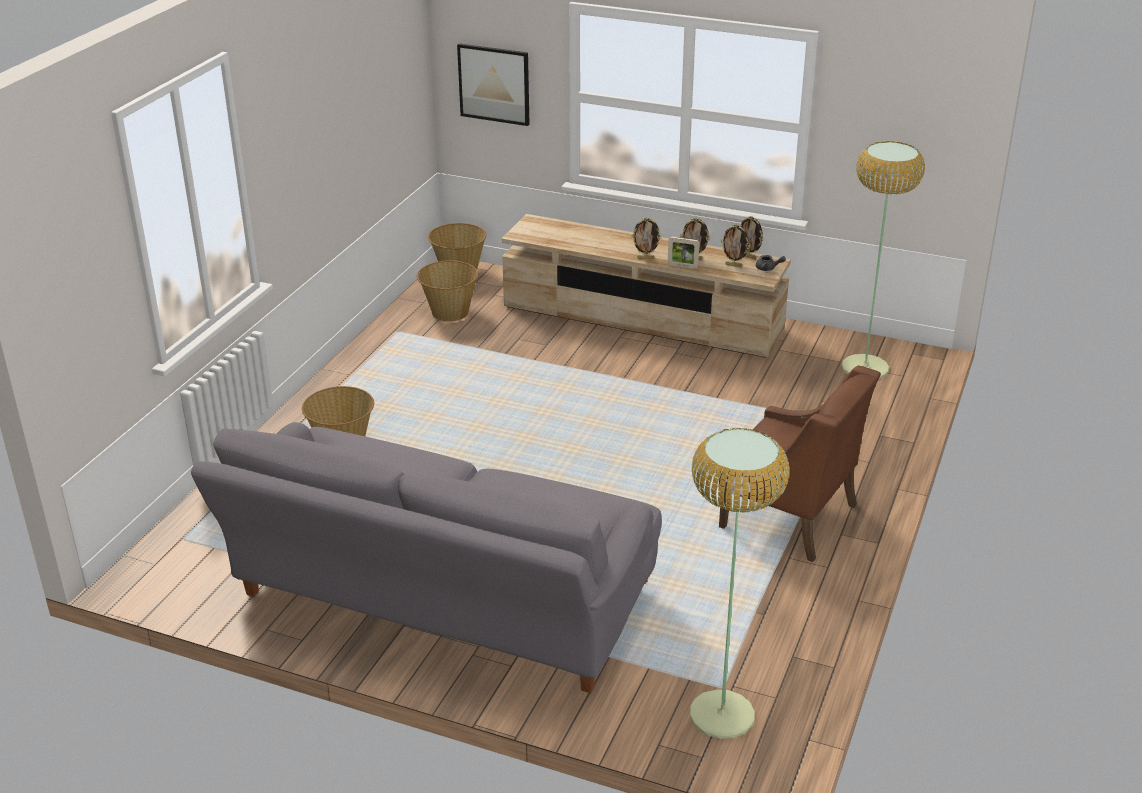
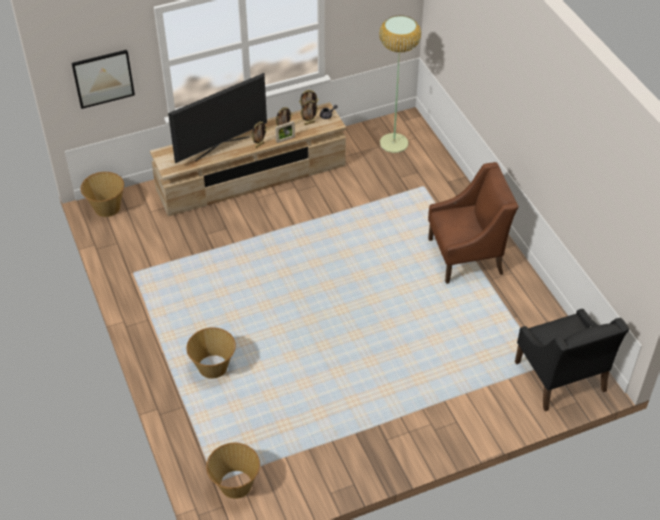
camera: 45 degrees left, 15 degrees up
(440, 601) = (384, 415): grey sofa -> none
(449, 312) = (142, 240): basket -> basket (235, 485)
(601, 243) = (222, 148): none -> television
(721, 715) = (560, 377): floor lamp -> black armchair

